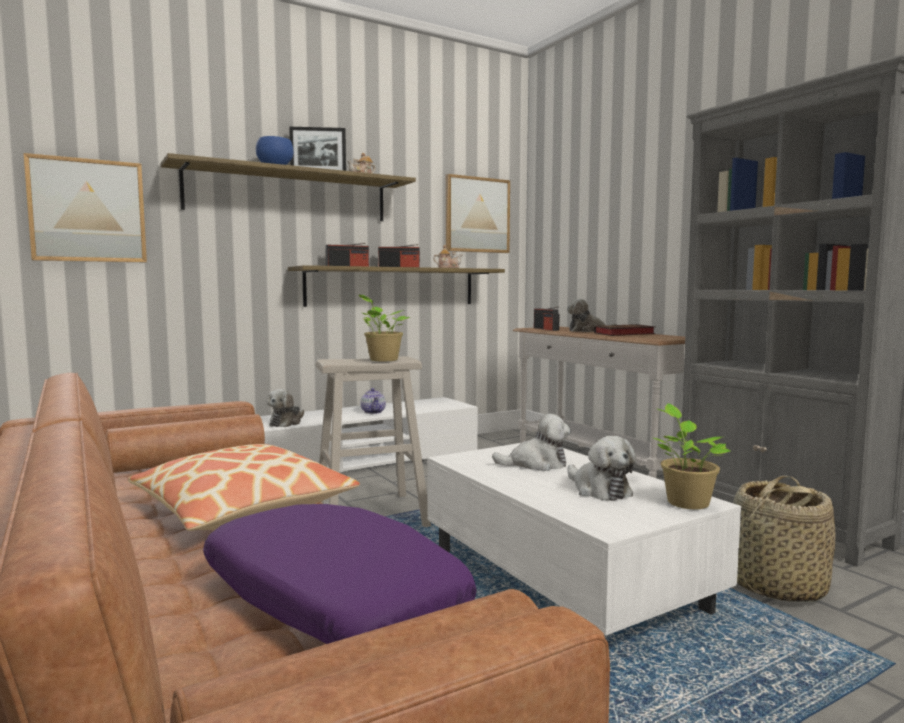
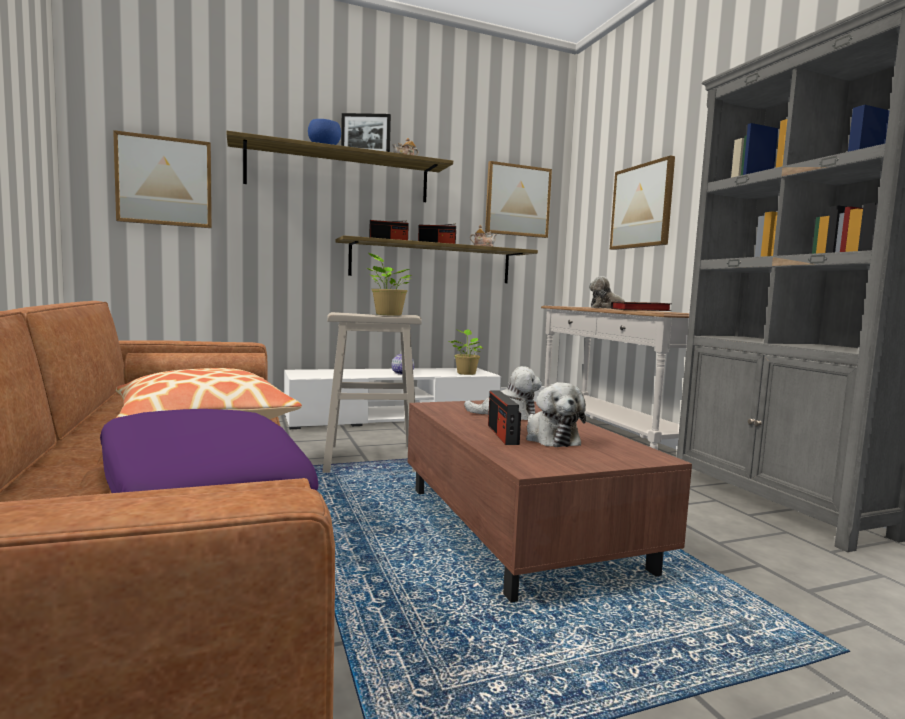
camera: 10 degrees right, 0 degrees up
(286, 423) = (321, 375): plush toy -> none
(546, 329) = (570, 306): radio -> radio (502, 434)
(561, 577) = (518, 526): white coffee table -> brown coffee table
(614, 224) = (642, 206): none -> picture
(685, 502) = (633, 455): potted plant -> potted plant (466, 373)
(775, 586) = (742, 560): basket -> none

